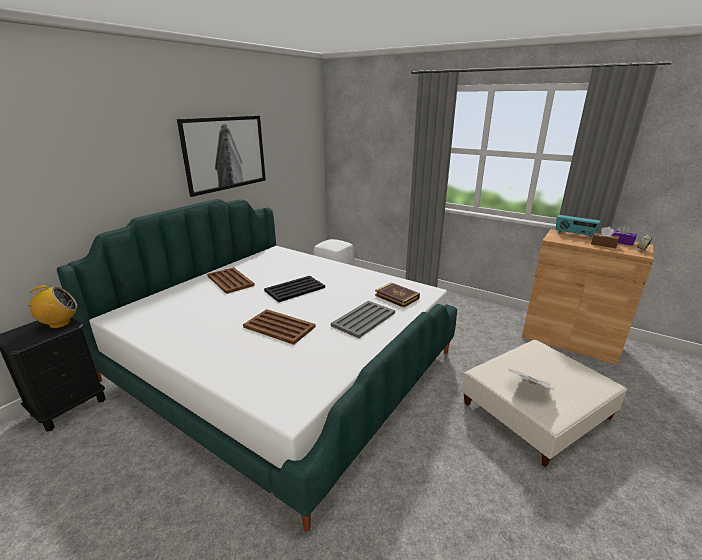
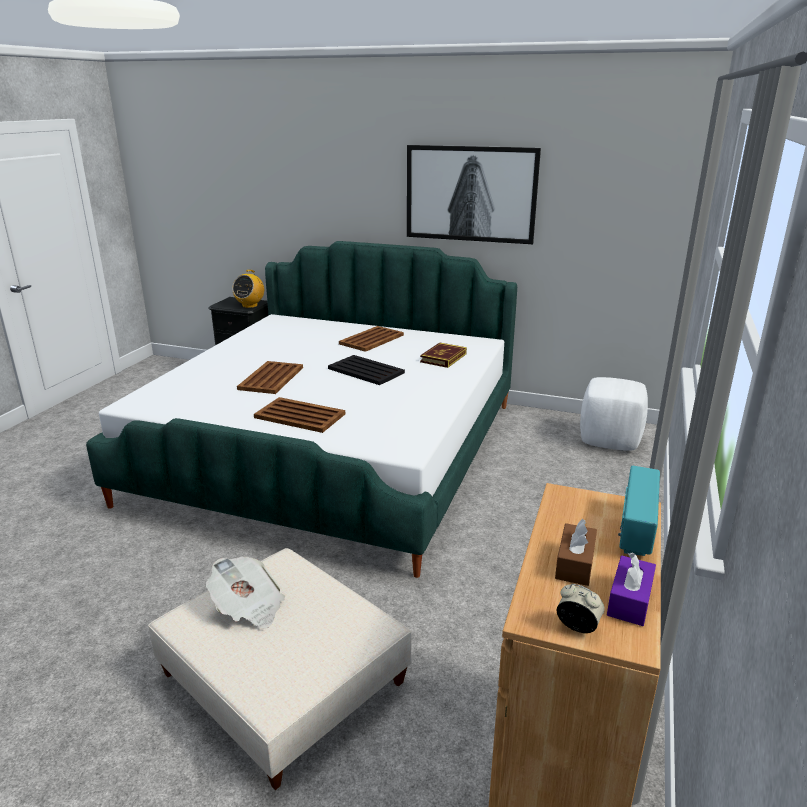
camera: 75 degrees right, 0 degrees up
(59, 323) = (250, 305): radio -> radio turned 60 degrees clockwise
(363, 319) = (299, 415): grey tray -> brown tray
(397, 297) = (373, 430): book -> book (443, 358)

